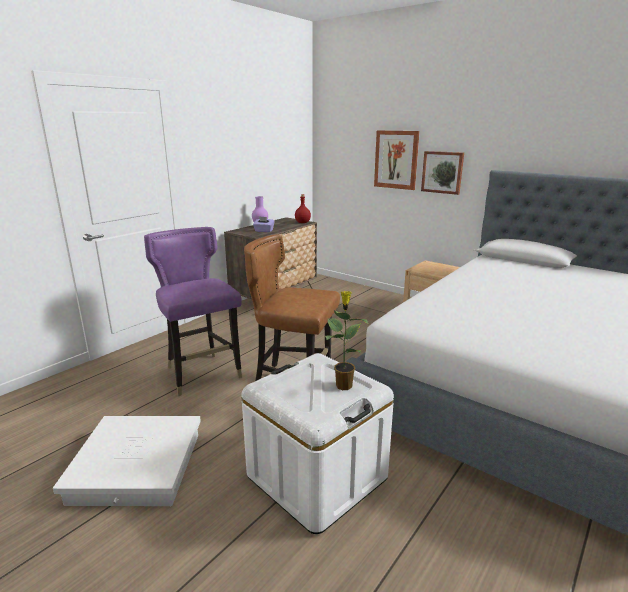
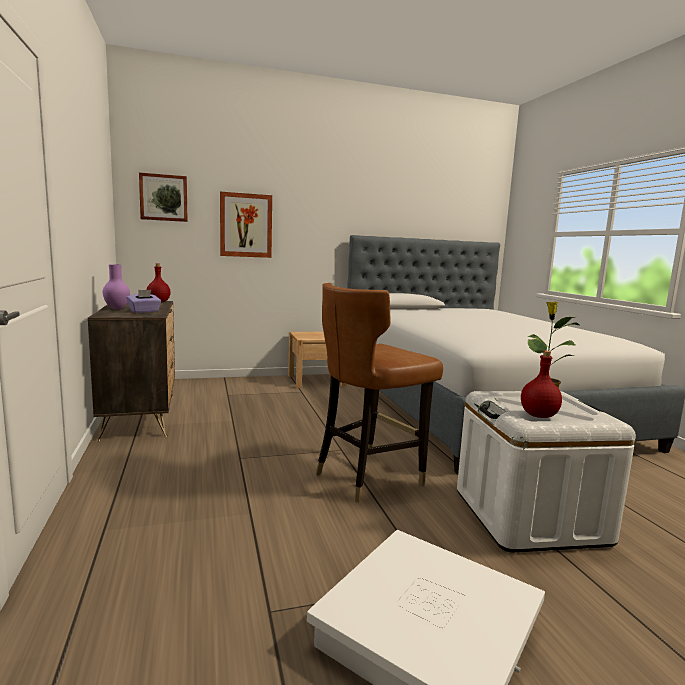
camera: 55 degrees left, 10 degrees down
(202, 374) = (248, 515): purple chair -> none
(290, 389) = (539, 415): none -> red bottle
(442, 172) = (300, 238): picture -> picture (164, 197)

